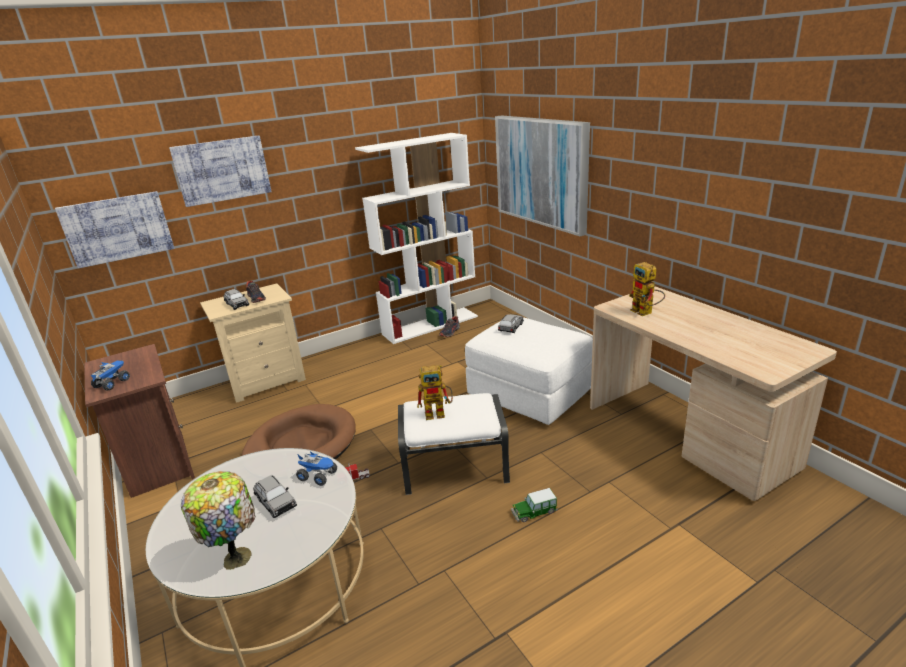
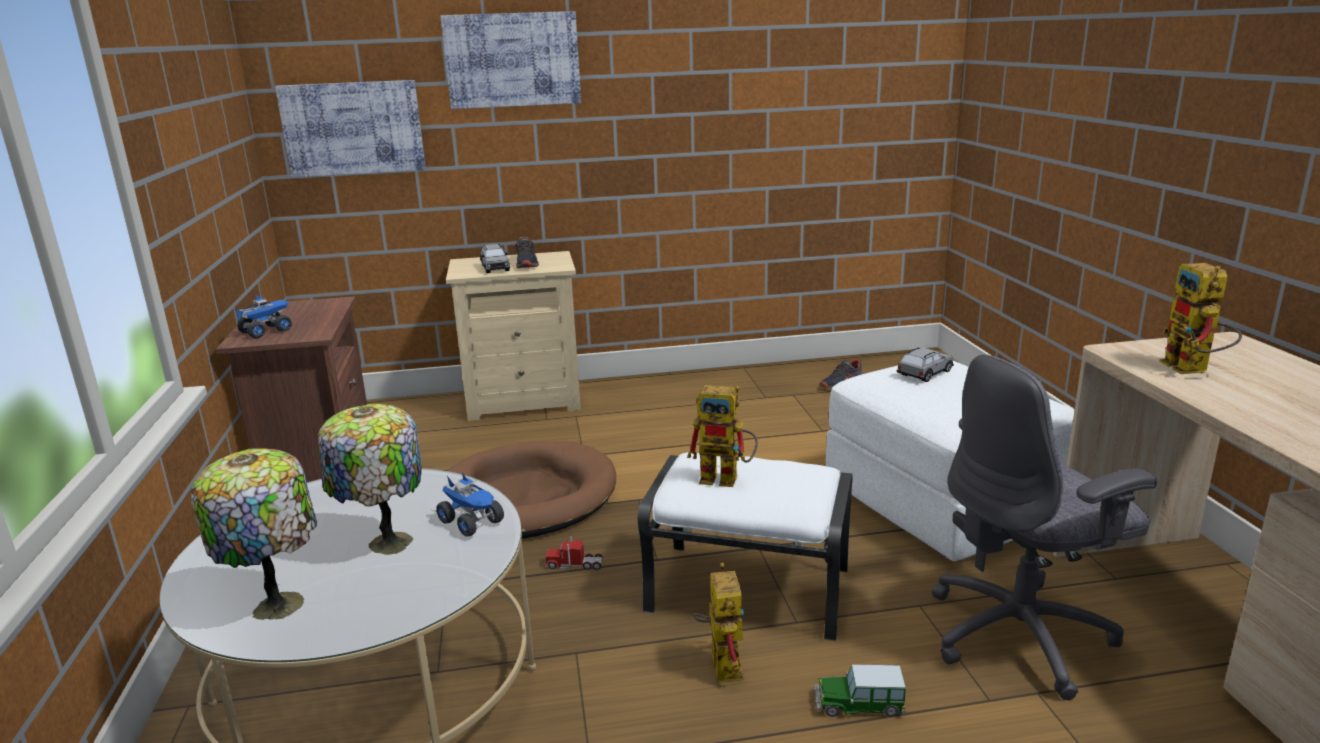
camera: 20 degrees right, 5 degrees down
(276, 502) = (386, 543): grey toy car -> table lamp
(430, 325) = (814, 369): white bookcase -> none
(459, 510) = (721, 662): none -> toy robot
(541, 171) = (1051, 109): picture -> none
(591, 455) = (1021, 635): none -> grey office chair

